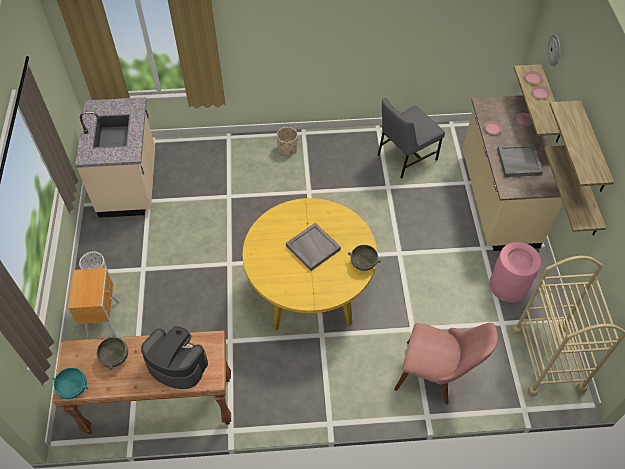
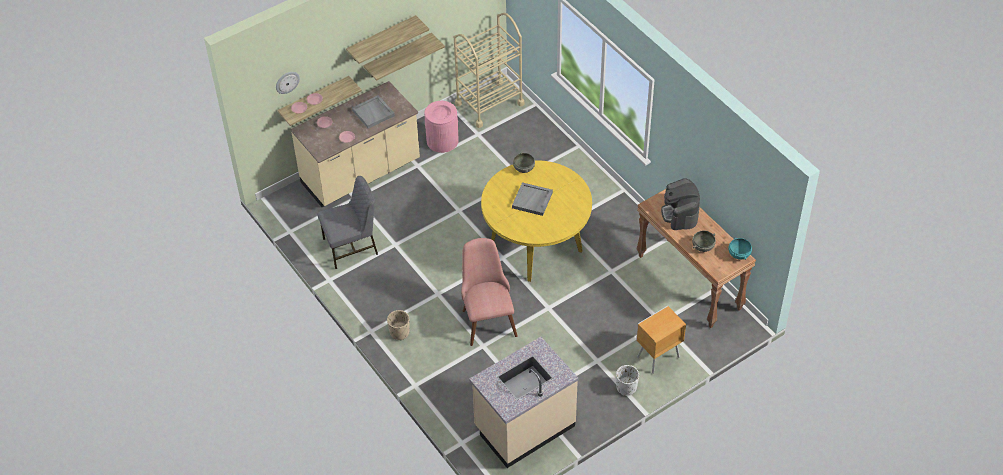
camera: 120 degrees left, 5 degrees down
(405, 157) = (351, 247): grey chair -> grey chair turned 45 degrees counterclockwise
(436, 375) = (546, 152): pink chair -> pink chair (487, 317)

